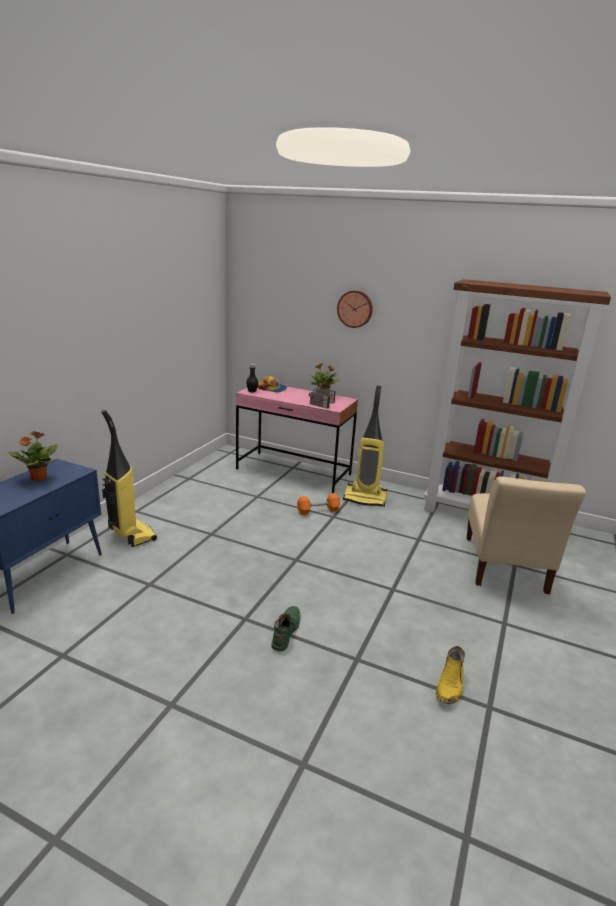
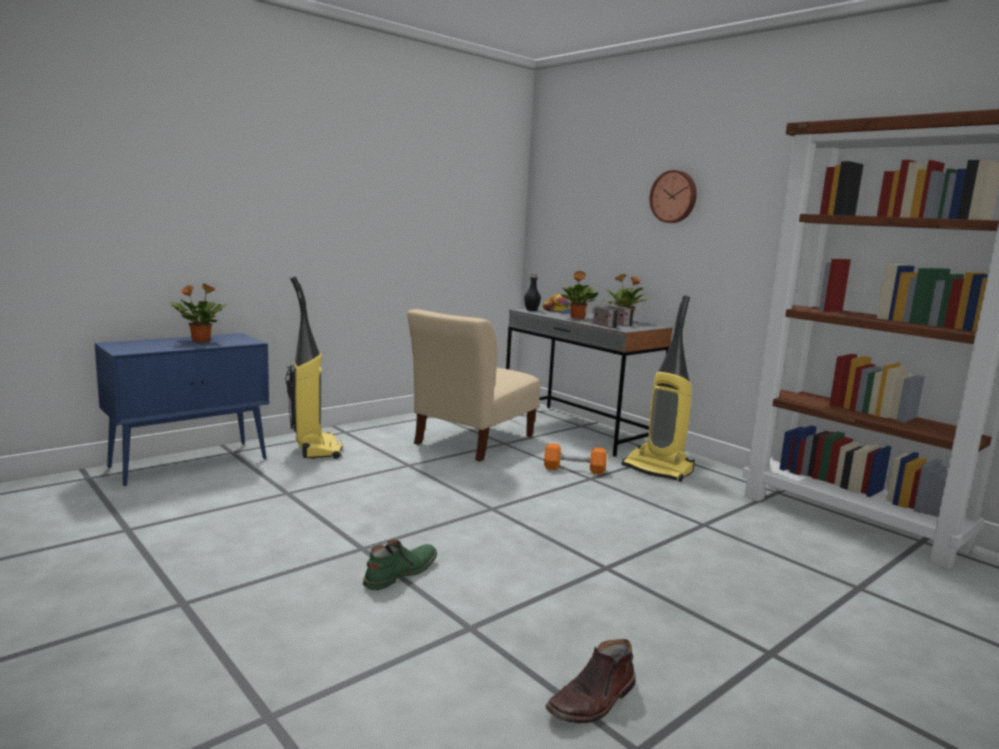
camera: 25 degrees right, 10 degrees down
(291, 397) = (577, 318): none -> potted plant
(293, 472) = (578, 429): pink desk -> grey desk
(450, 685) = (593, 701): yellow boot -> brown boot
(504, 567) = (835, 586): beige chair -> beige chair (471, 442)

